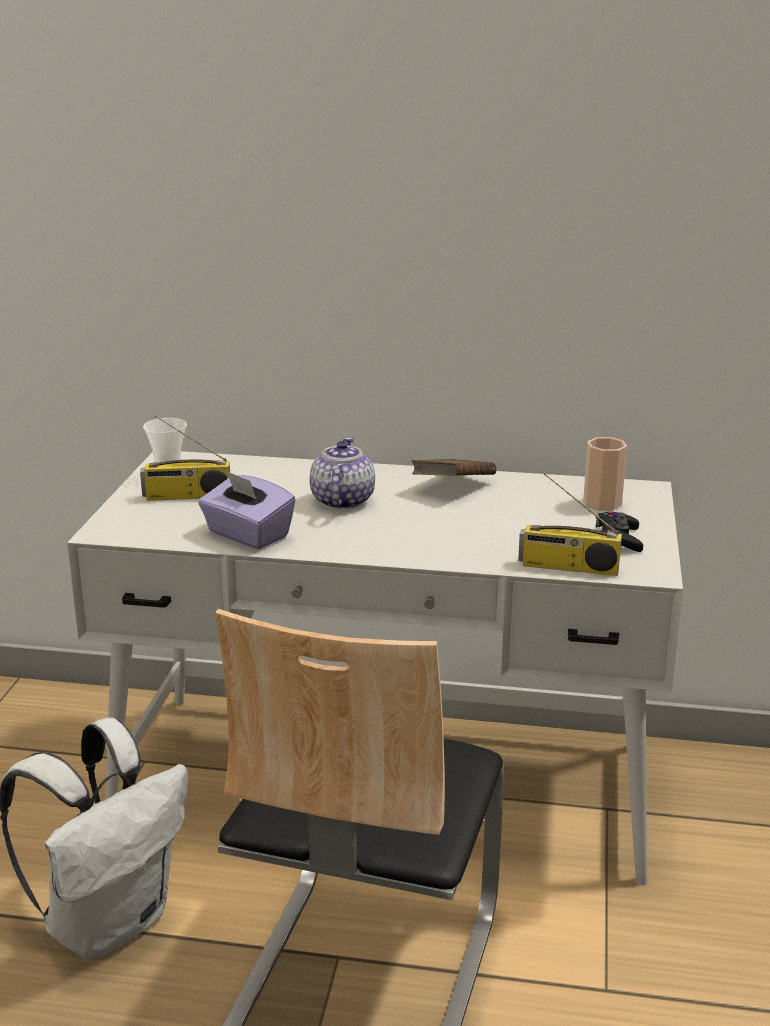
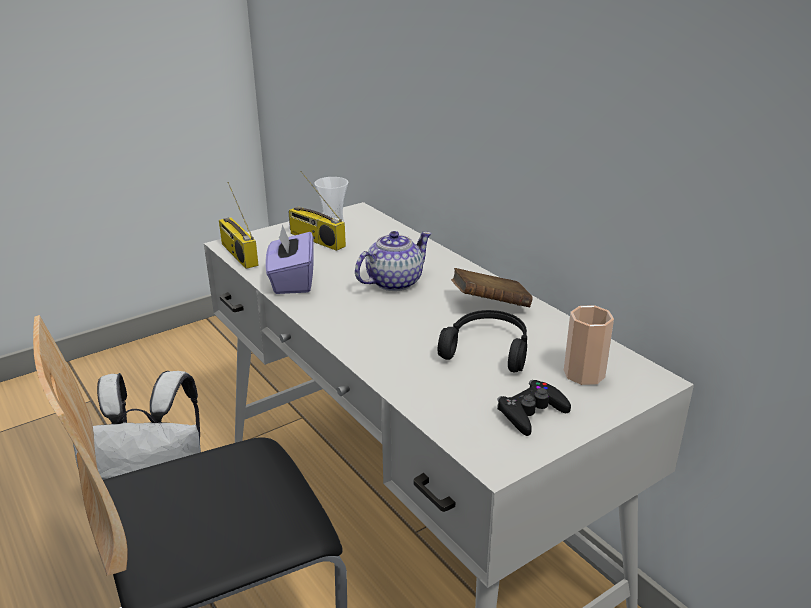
camera: 45 degrees right, 5 degrees up
(513, 515) = (488, 349): none -> black headphones
(568, 567) = (438, 415): radio -> radio (238, 254)

